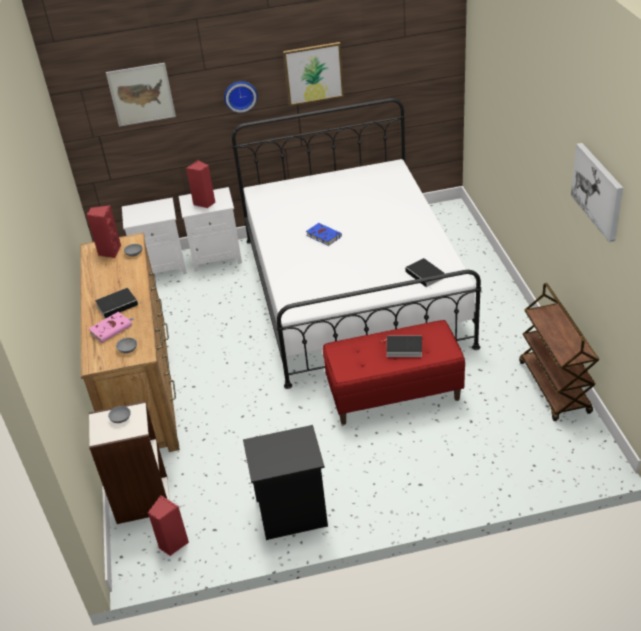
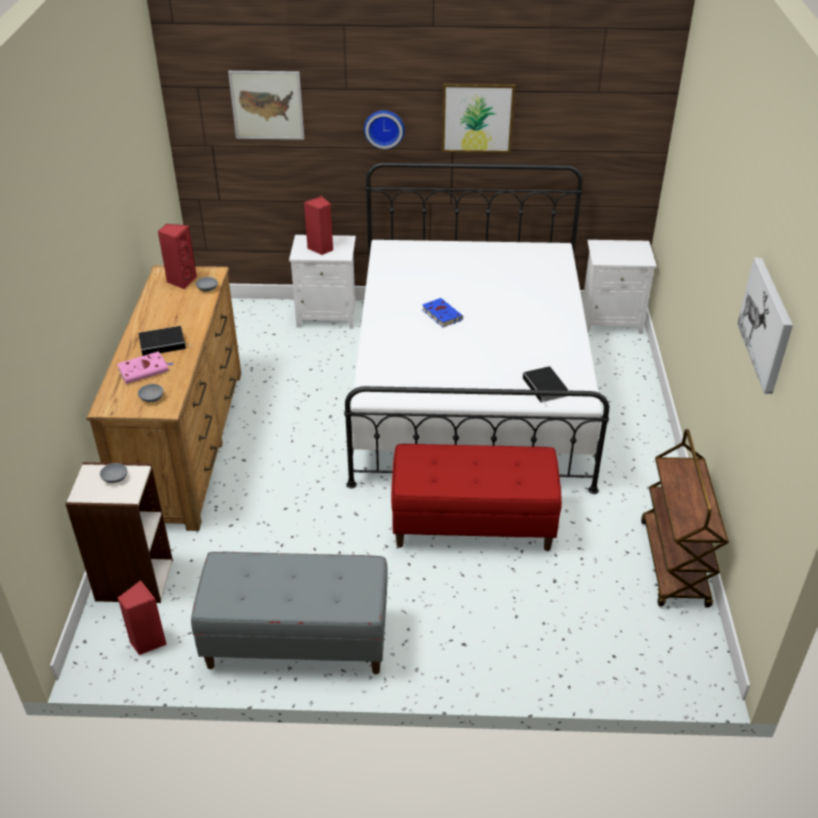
camera: 10 degrees right, 0 degrees up
(162, 266) = (262, 314): white nightstand -> white nightstand (611, 320)
(291, 514) = (296, 641): black nightstand -> grey bench
(403, 348) = (489, 471): book -> none

